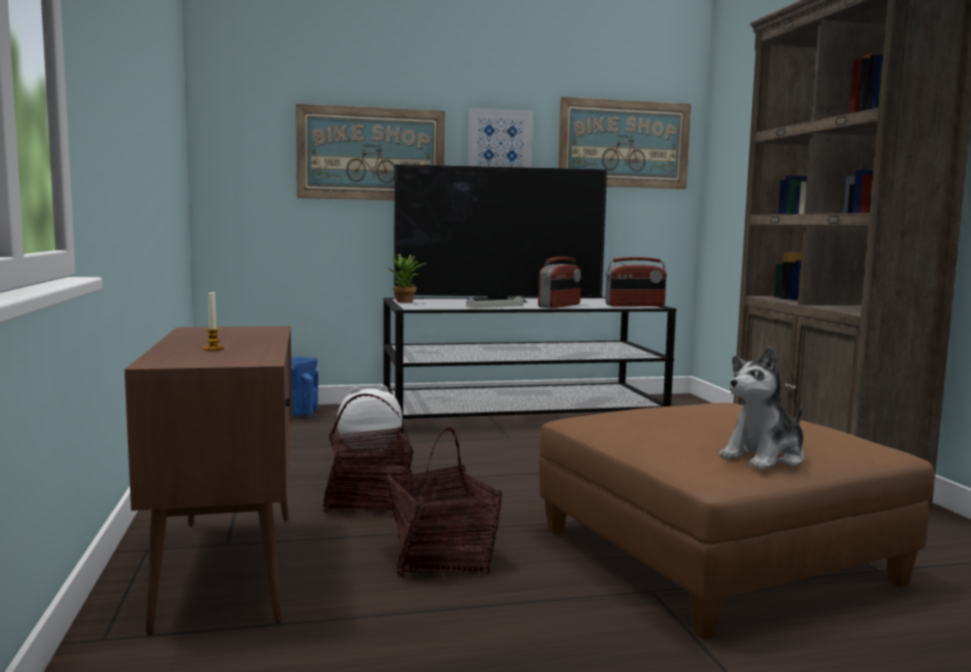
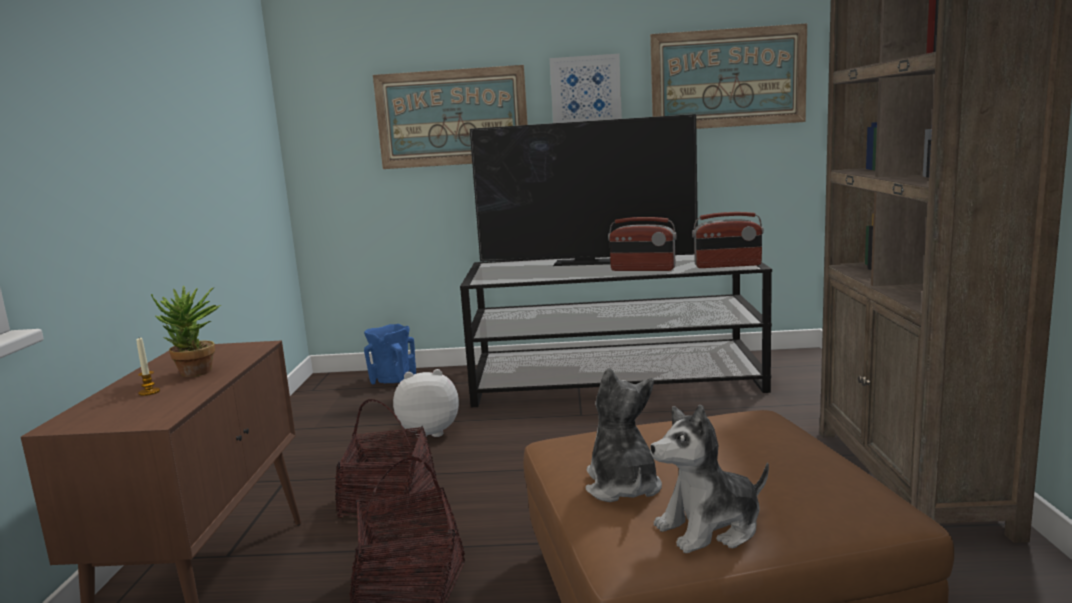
camera: 15 degrees right, 5 degrees up
(406, 302) = (486, 270): potted plant -> potted plant (196, 374)
(494, 306) = (569, 274): grey tray -> none
(560, 306) = (642, 269): radio -> radio turned 60 degrees clockwise
(669, 437) = (622, 486): none -> plush toy

